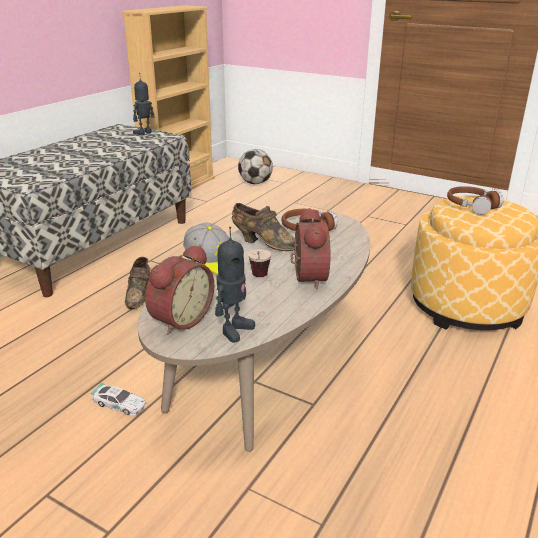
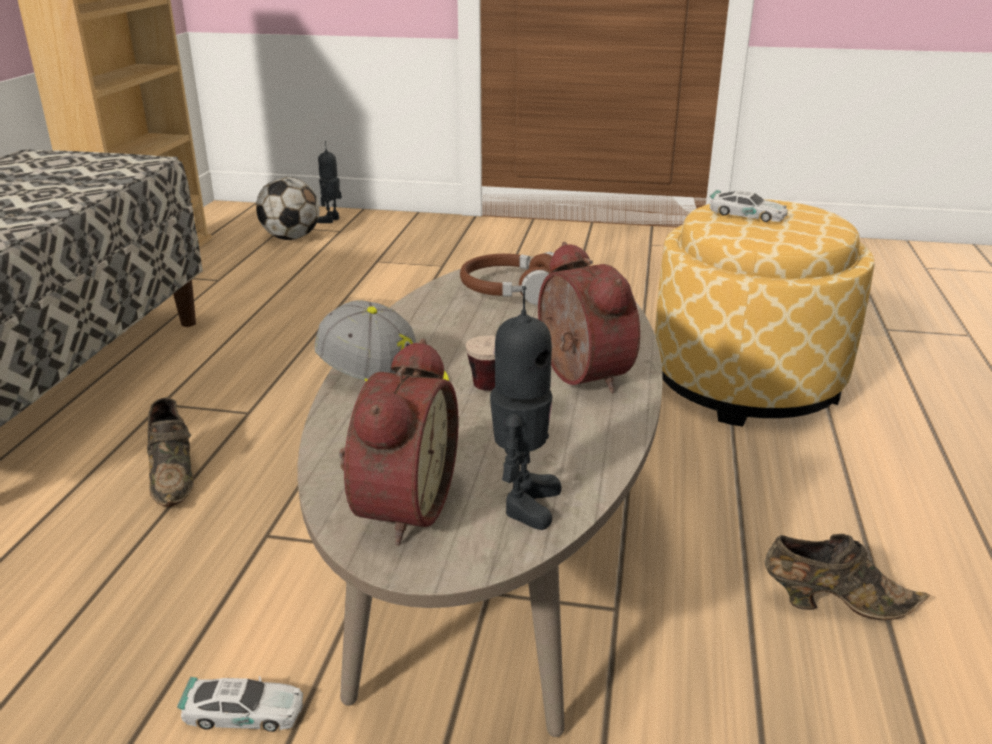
camera: 20 degrees left, 0 degrees up
(144, 133) = (92, 160): toy robot -> toy robot (331, 220)
(264, 243) = (453, 326): brown shoe -> brown shoe (833, 603)
(471, 206) = (747, 215): brown headphones -> toy car

